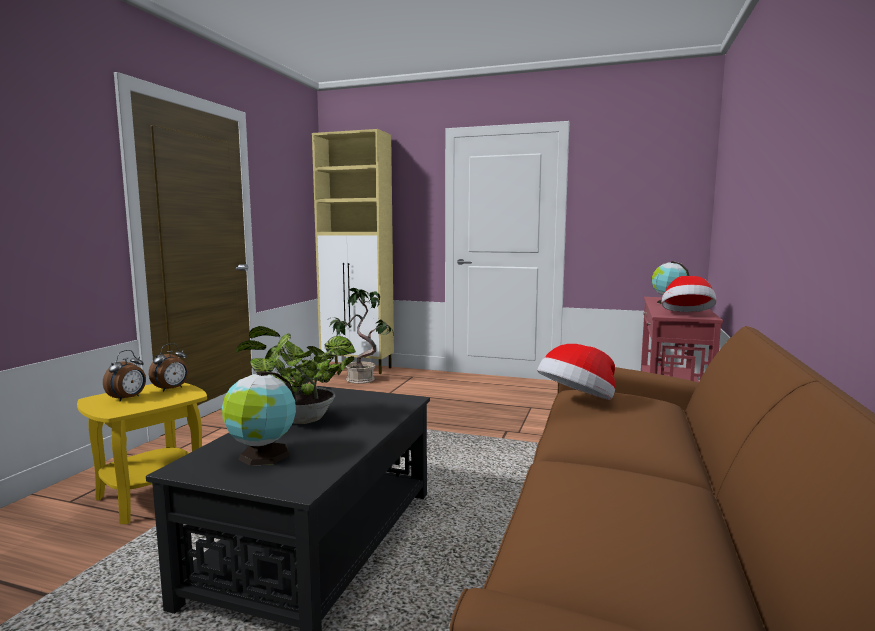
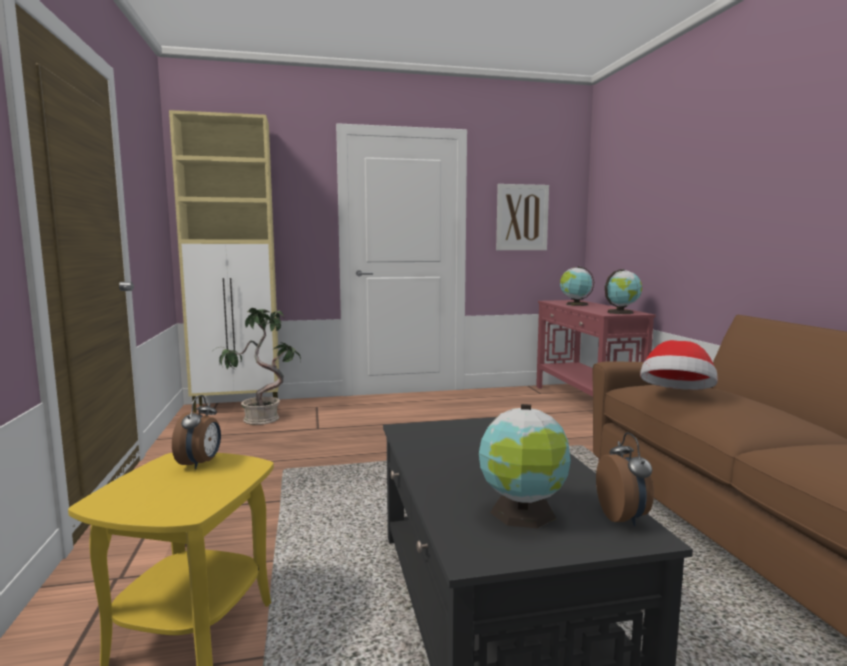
camera: 30 degrees left, 0 degrees up
(128, 398) = (161, 489): alarm clock -> alarm clock (624, 517)
(299, 419) = (458, 465): potted plant -> none
(629, 207) = (522, 217): none -> picture
(687, 315) = (621, 312): hat -> globe

